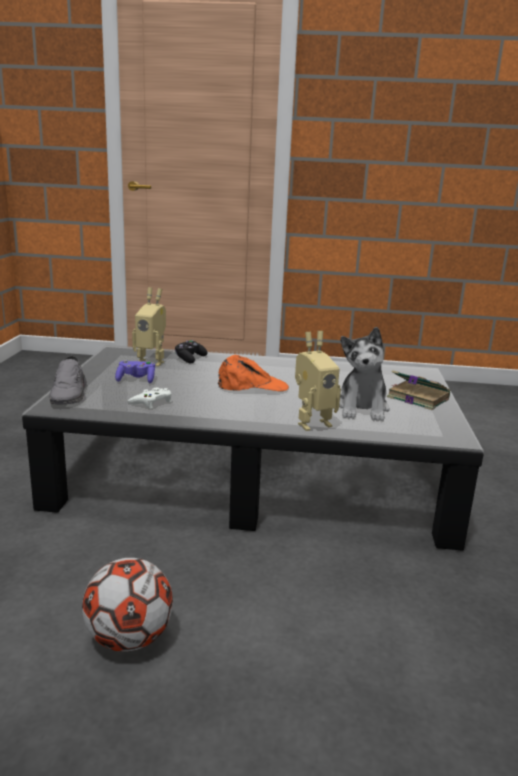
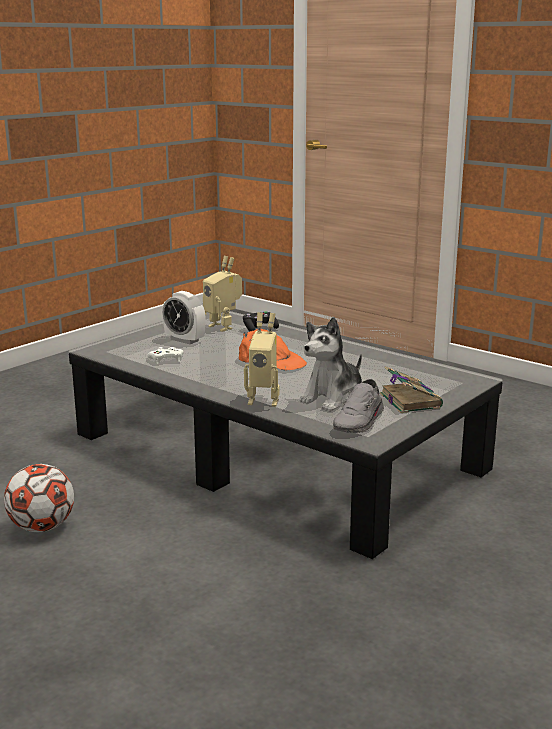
camera: 35 degrees right, 0 degrees up
(70, 395) = (118, 343): grey shoe -> grey shoe (360, 422)
(136, 380) = (184, 340): purple game controller -> alarm clock

